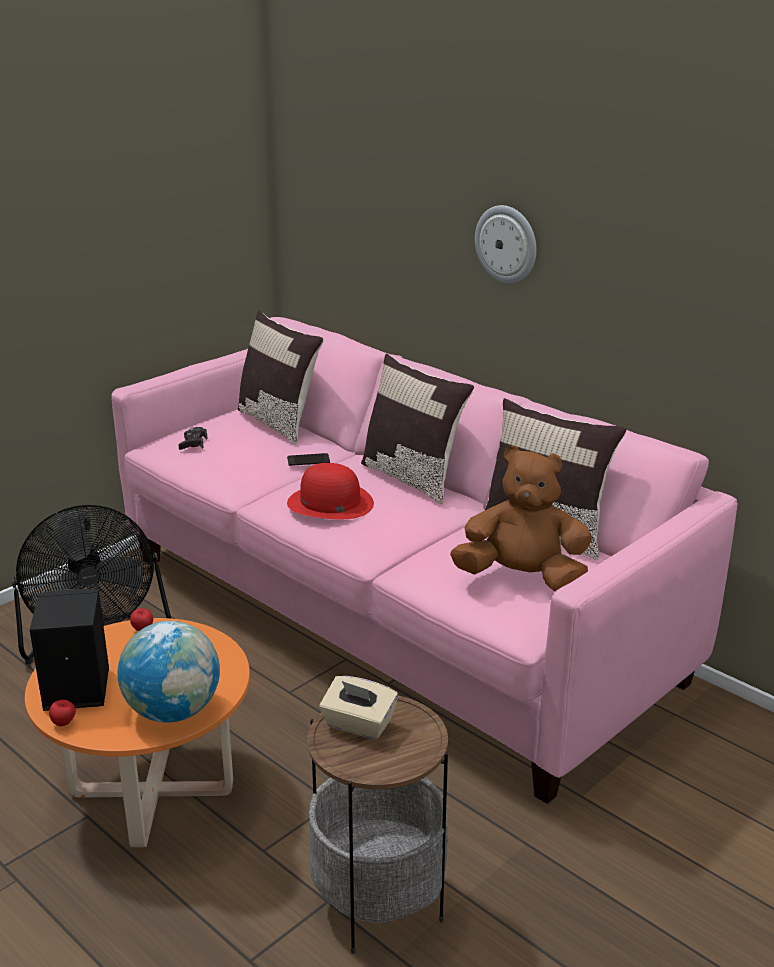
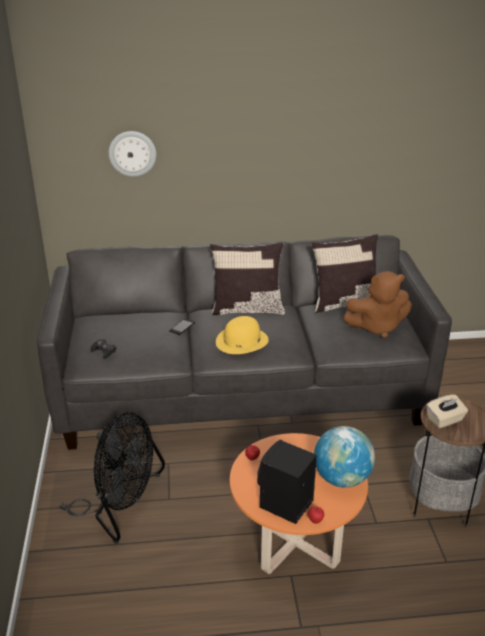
camera: 50 degrees left, 5 degrees up
(279, 423) = (124, 316): pillow -> none
(330, 503) = (242, 341): red hat -> yellow hat
(389, 620) = (243, 396): pink sofa -> grey sofa
(506, 244) = (249, 158): wall clock -> wall clock (132, 153)
(522, 578) = (377, 327): brown plush toy -> brown plush toy turned 150 degrees counterclockwise

